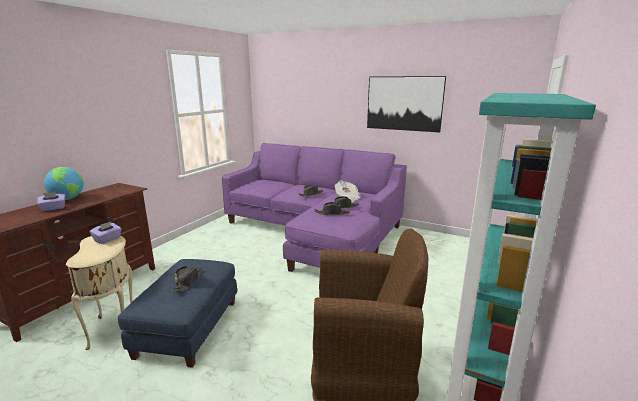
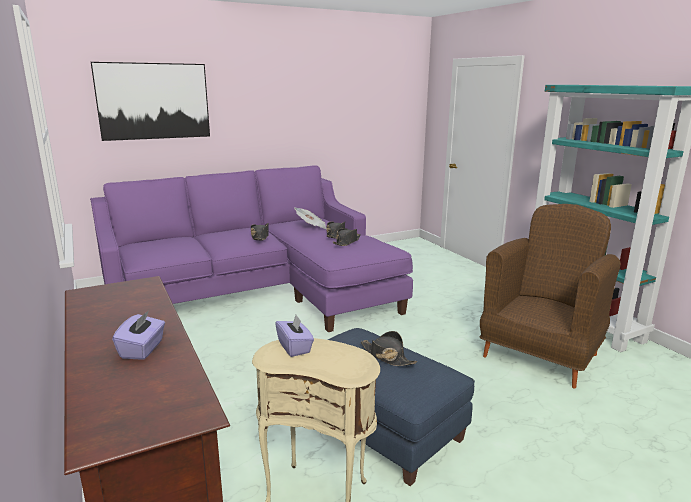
camera: 55 degrees left, 0 degrees up
(68, 199) = (94, 335): globe -> none
(404, 103) = (308, 104): picture -> picture (154, 101)

